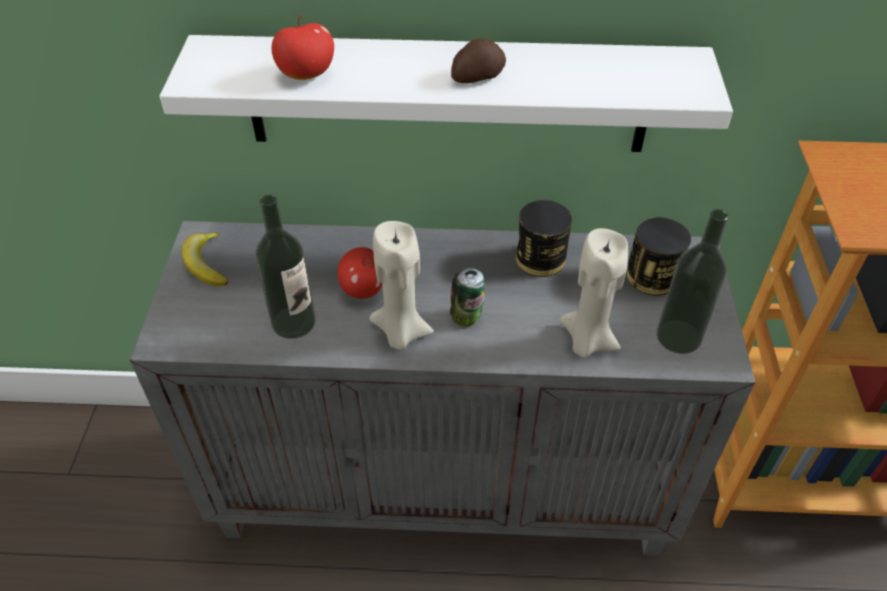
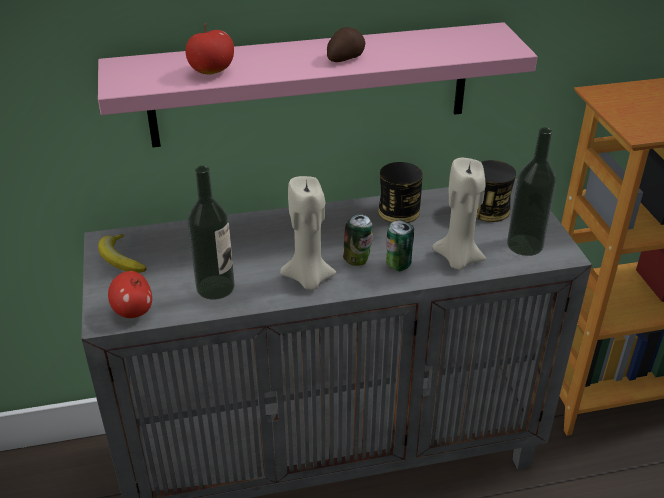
camera: 15 degrees left, 10 degrees down
(362, 289) = (264, 255): apple -> apple (133, 311)
(447, 95) = (310, 85): white shelf -> pink shelf
(512, 334) = (398, 264): none -> can

